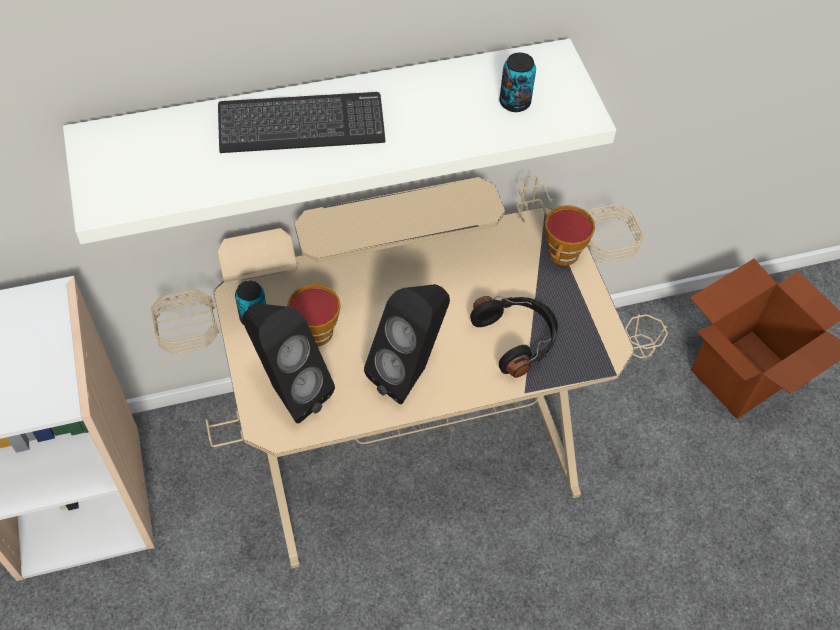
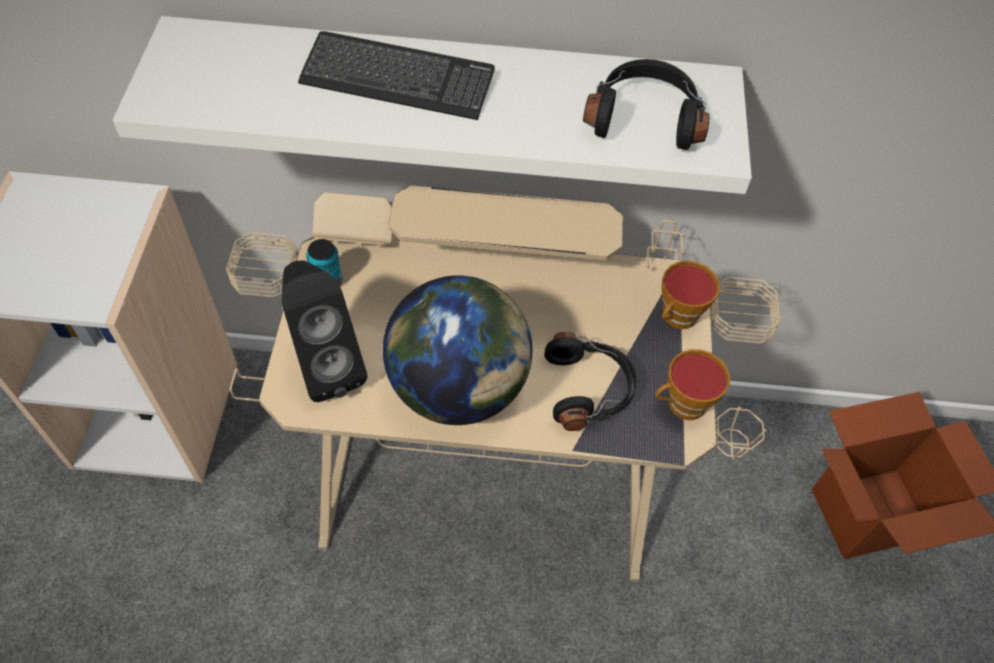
camera: 20 degrees right, 0 degrees up
(312, 335) = (377, 317): cup -> cup (682, 405)
(410, 372) = (459, 388): black speaker -> globe
(514, 102) = (644, 117): can -> black headphones

